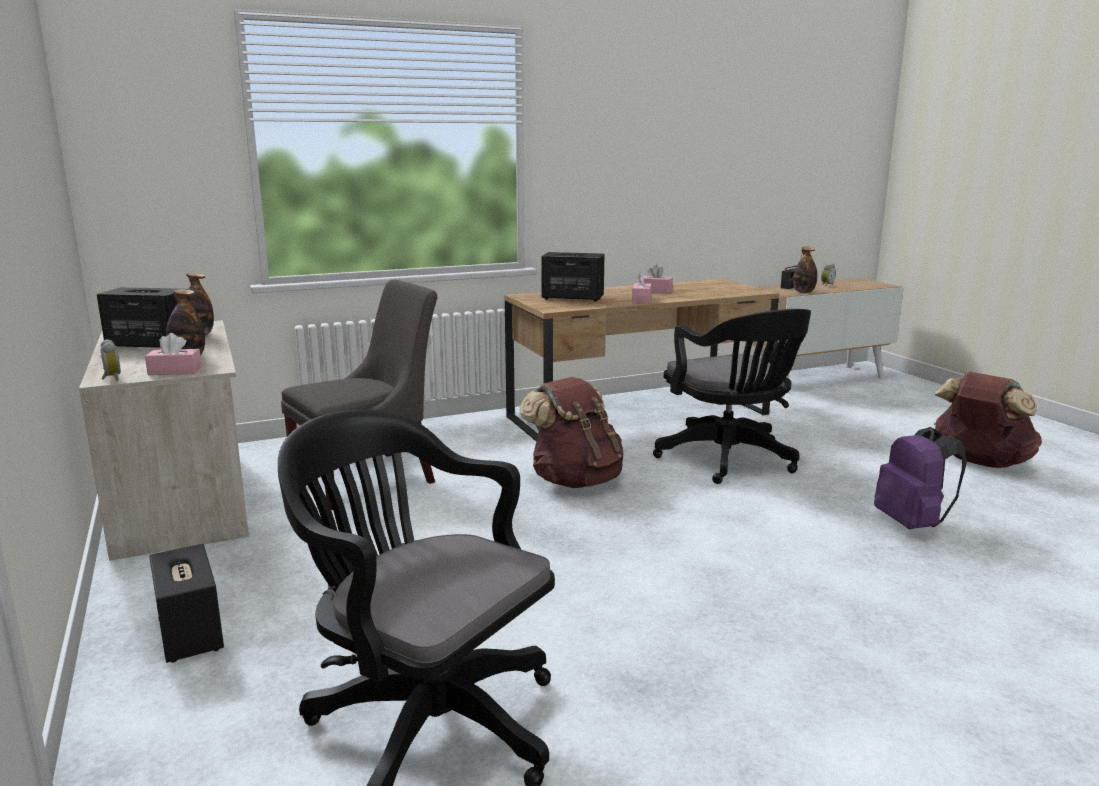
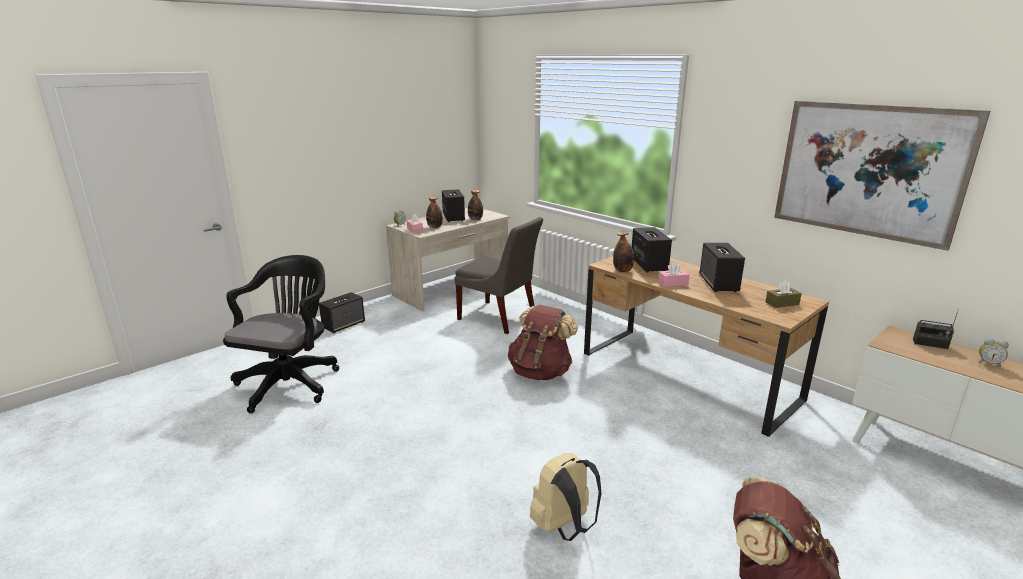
camera: 70 degrees right, 5 degrees up
(655, 290) = (718, 284): pink tissue box -> speaker
(713, 148) = (868, 171): none -> picture
(720, 286) = (782, 303): none -> brown tissue box
(730, 460) = (628, 426): black office chair -> none
(803, 292) = (911, 352): bottle -> bottle (622, 270)
(912, 524) = (564, 527): purple backpack -> beige backpack

